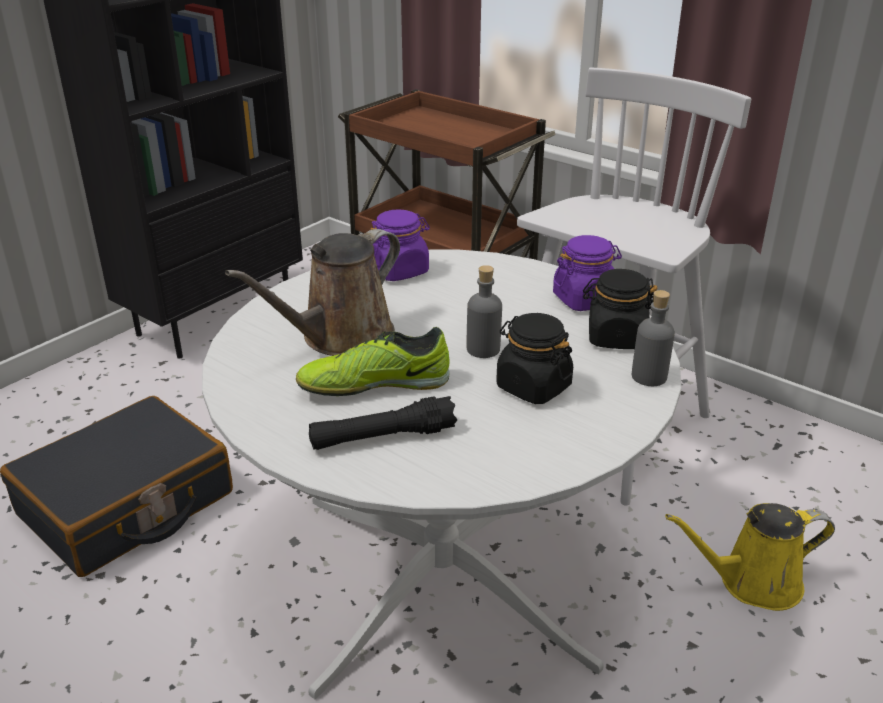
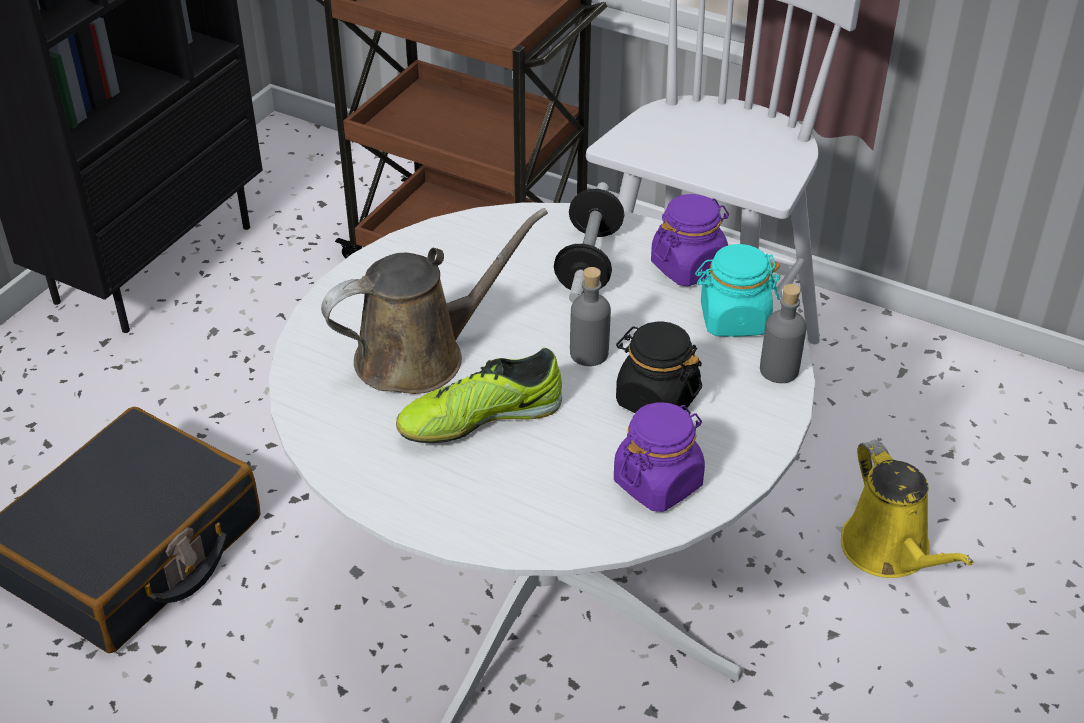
camera: 10 degrees left, 10 degrees up
(340, 337) = (420, 355): brown watering can -> brown watering can turned 150 degrees counterclockwise
(383, 437) = (510, 487): black flashlight -> none
(399, 271) = (459, 245): purple jar -> purple jar (658, 483)
(501, 290) = (589, 262): none -> dumbbell
(615, 337) = (733, 319): black jar -> turquoise jar
(752, 583) = (890, 552): yellow watering can -> yellow watering can turned 90 degrees counterclockwise

